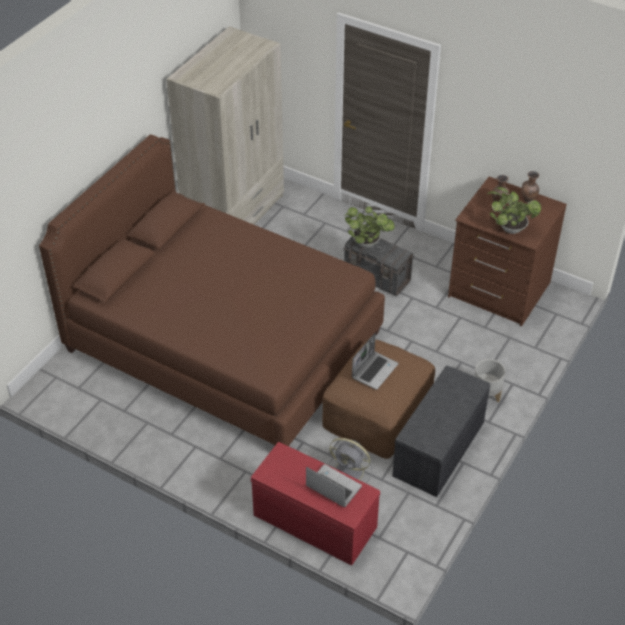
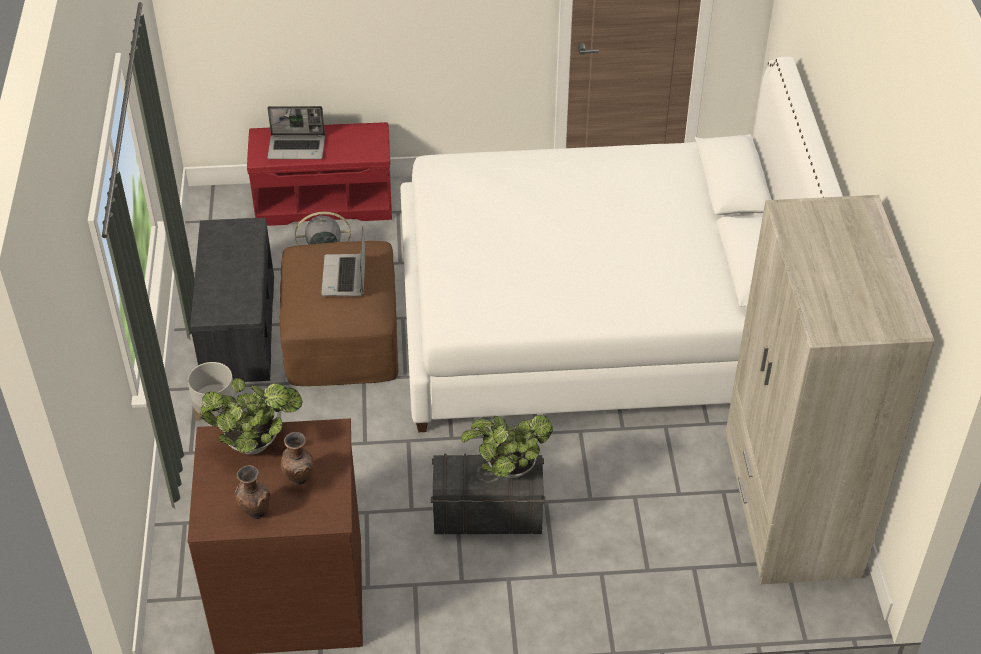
camera: 145 degrees right, 0 degrees up
(224, 341) = (598, 320): brown bed -> white bed

